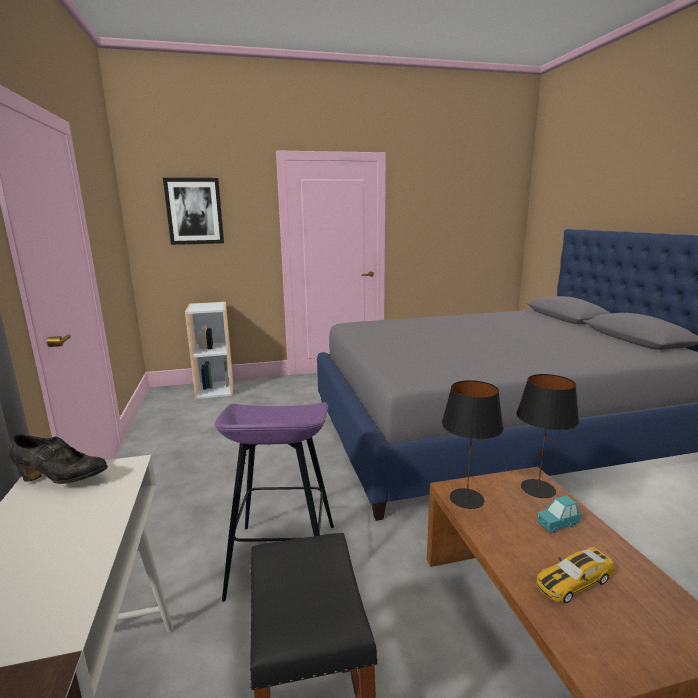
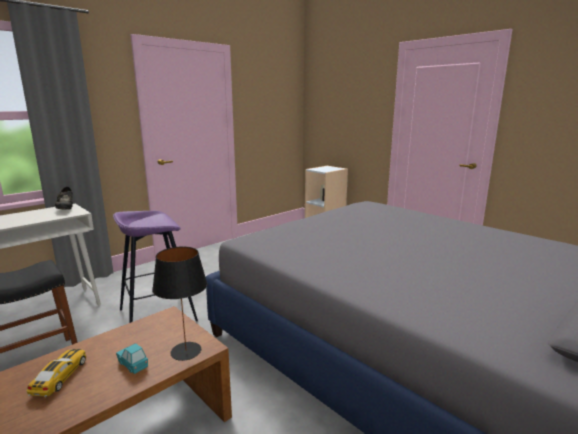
camera: 60 degrees right, 0 degrees up
(194, 211) = (339, 96): picture -> none
(466, 498) = (157, 322): black table lamp -> none
(573, 581) = (60, 376): toy car -> toy car turned 60 degrees clockwise

